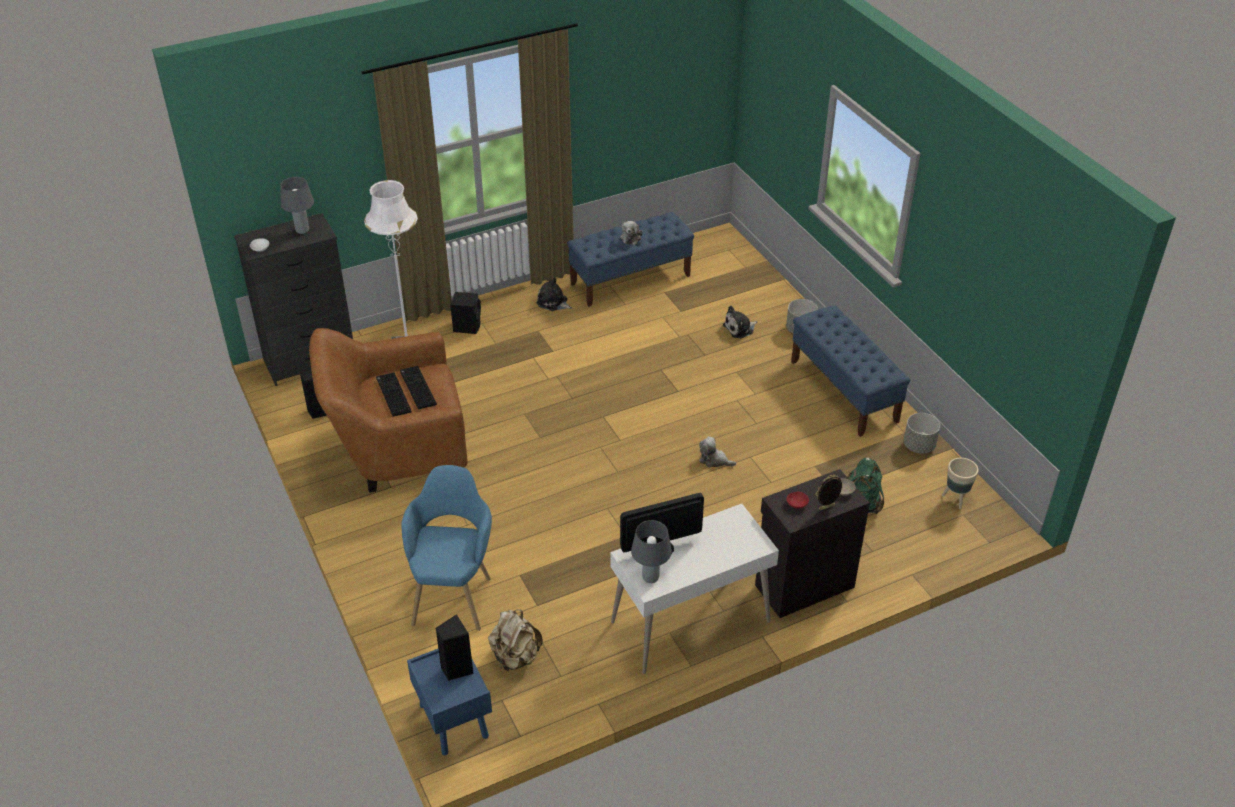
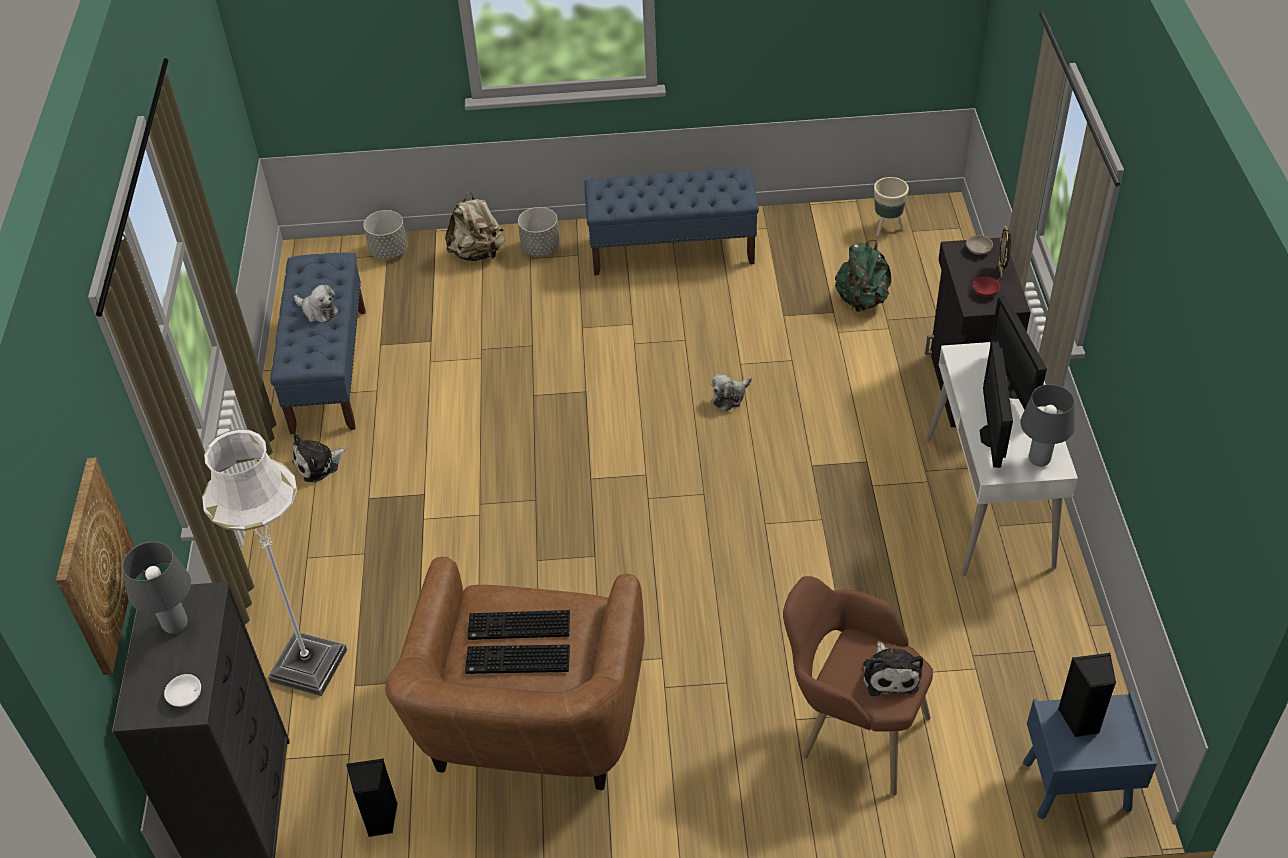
camera: 65 degrees left, 5 degrees up
(284, 170) = (94, 566): none -> picture
(453, 592) = (849, 730): blue armchair -> brown armchair
(467, 326) = (300, 577): black speaker -> none
(515, 657) = (988, 690): beige backpack -> beige backpack (478, 253)
(719, 550) = (1013, 388): none -> monitor
(740, 329) = (503, 298): plush toy -> plush toy (890, 674)
(919, 446) = (793, 225): grey planter -> grey planter (389, 251)

